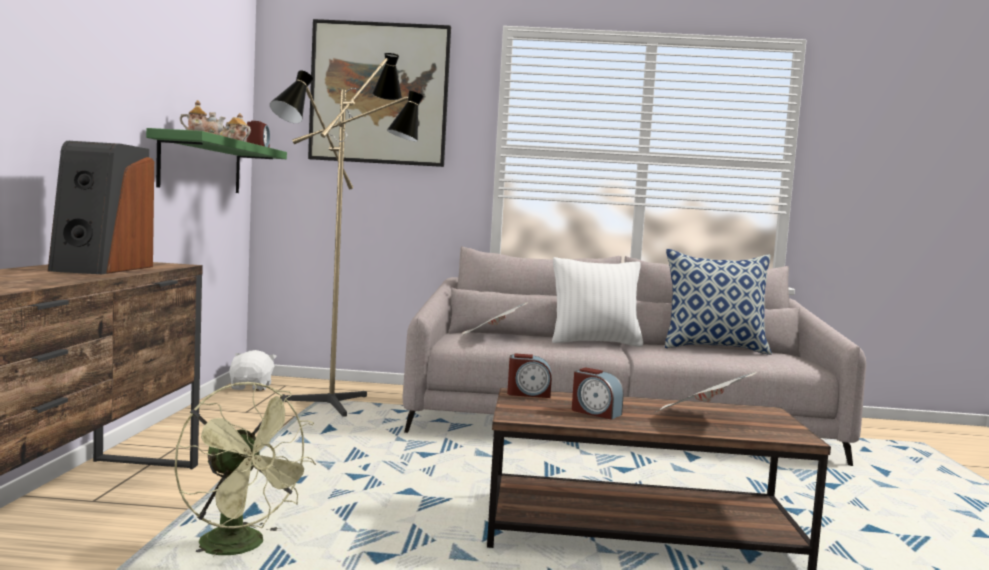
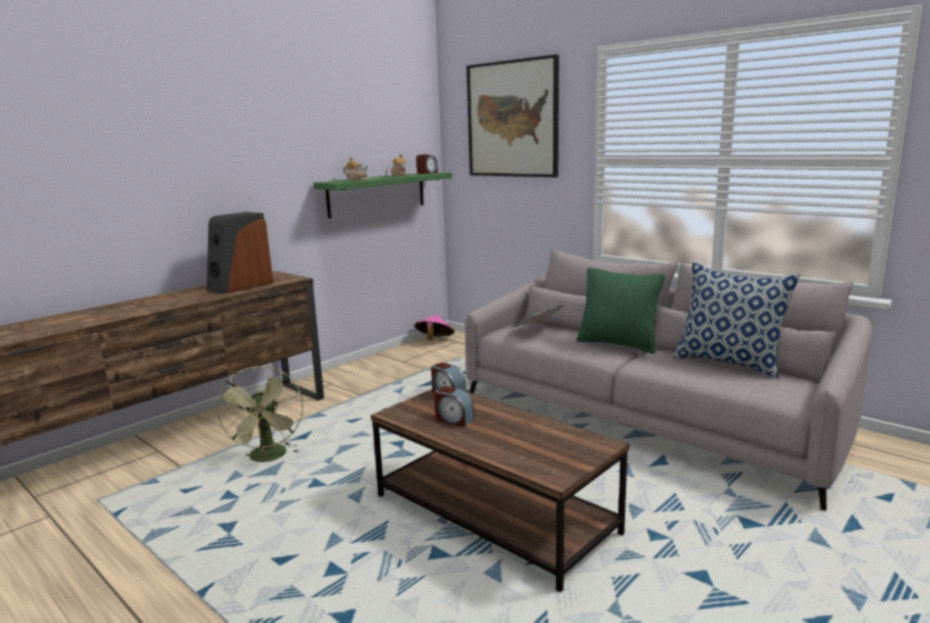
camera: 40 degrees right, 10 degrees up
(252, 387) = (434, 341): white plush toy -> pink hat
(340, 406) = (464, 365): floor lamp -> none
(594, 343) = (618, 344): white pillow -> green pillow
(595, 412) = (453, 419): alarm clock -> alarm clock turned 45 degrees counterclockwise
(699, 419) = (516, 442): newspaper -> none

